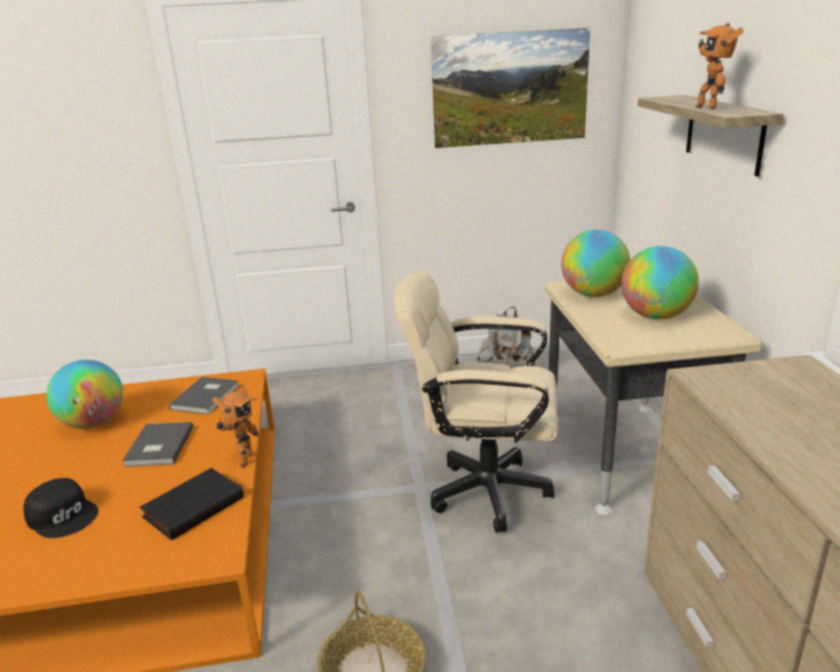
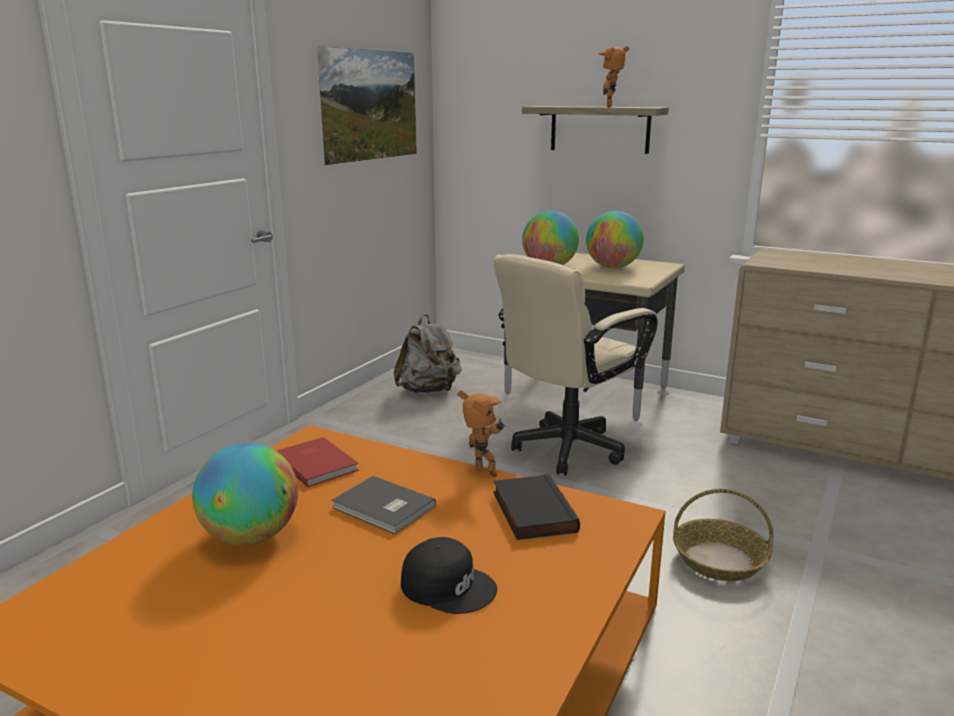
camera: 55 degrees left, 5 degrees down
(63, 515) = (448, 586): black cap -> black cap turned 45 degrees clockwise
(207, 397) = (317, 463): grey book -> red book
(708, 108) = (612, 107): toy robot -> toy robot turned 90 degrees clockwise

